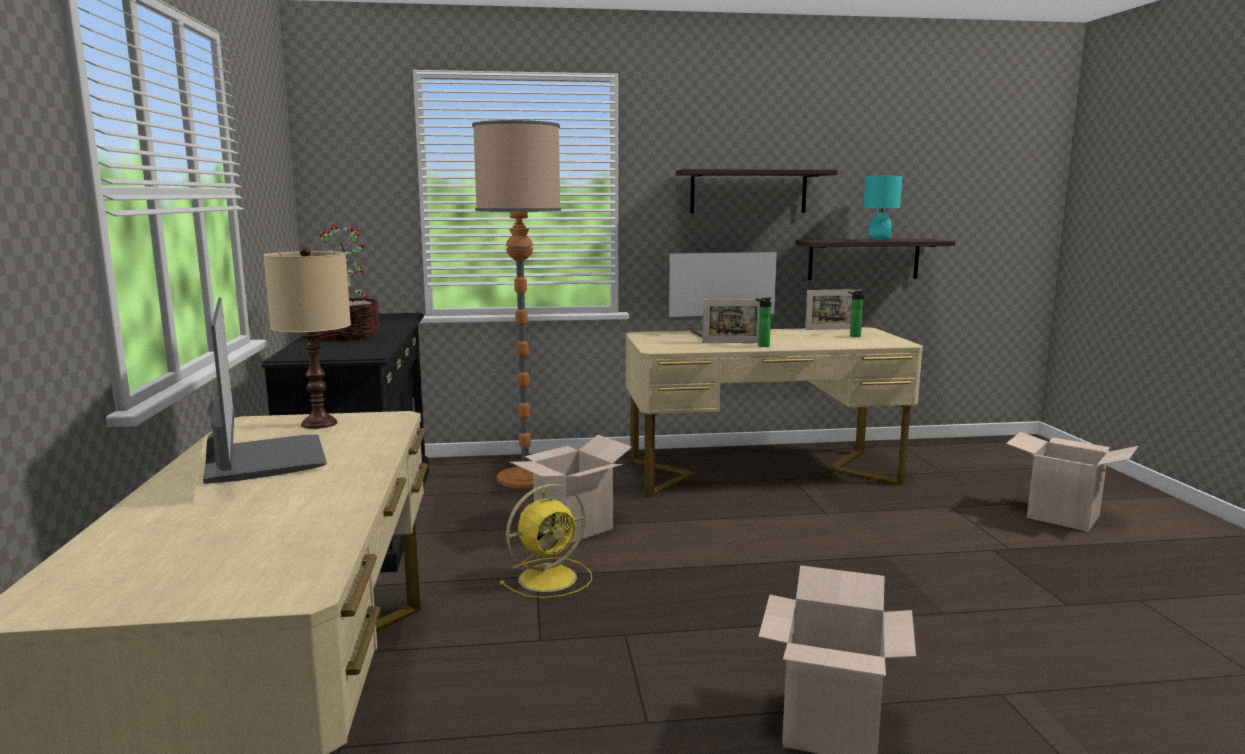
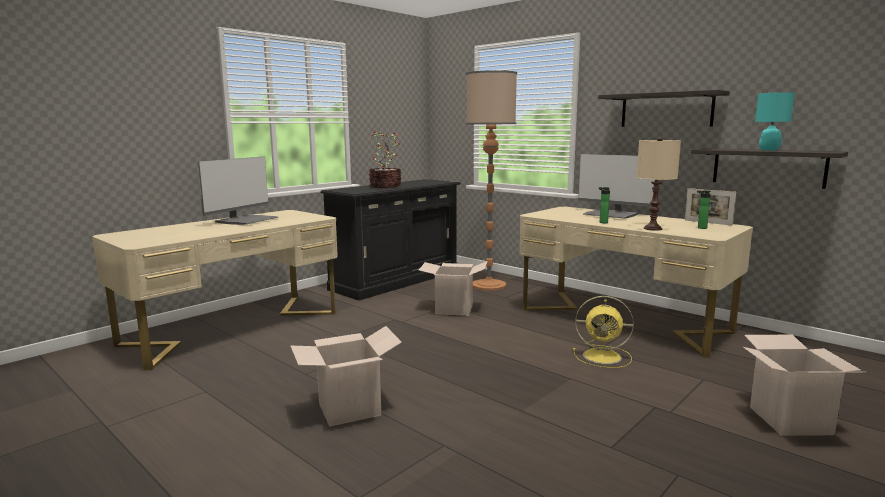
camera: 50 degrees right, 0 degrees up
(320, 423) = (298, 215): beige table lamp -> beige table lamp (653, 228)
(550, 577) = (397, 322): yellow fan -> yellow fan (604, 356)
(732, 343) = (593, 218): picture frame -> none

